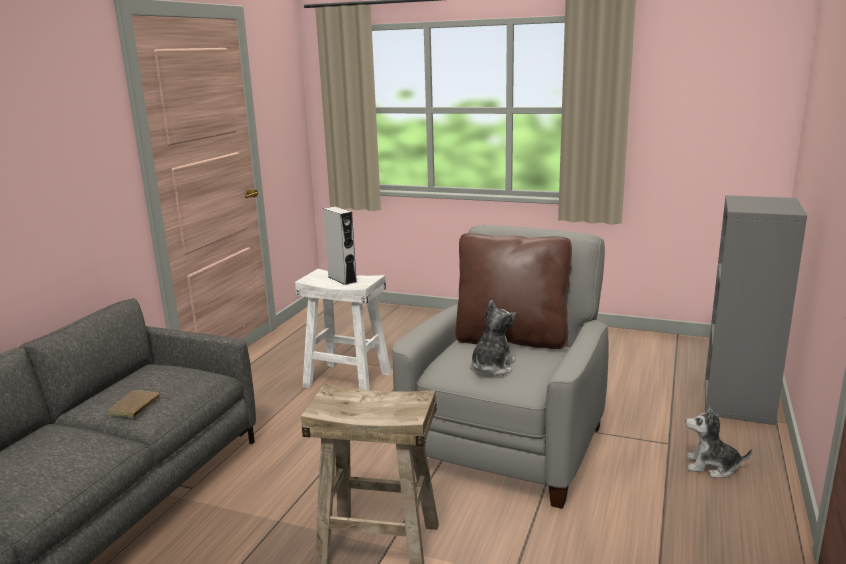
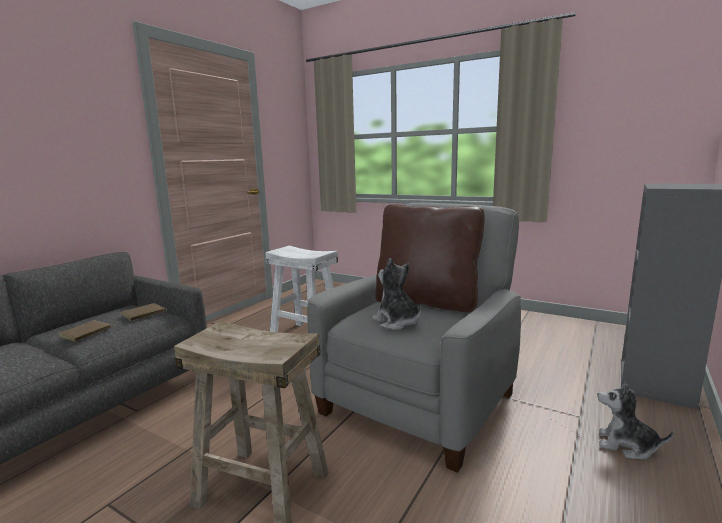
camera: 10 degrees right, 5 degrees down
(183, 376) = (143, 314): none -> brown book
(342, 279) = (302, 252): grey speaker -> none
(491, 367) = (397, 322): plush toy -> plush toy turned 75 degrees counterclockwise

